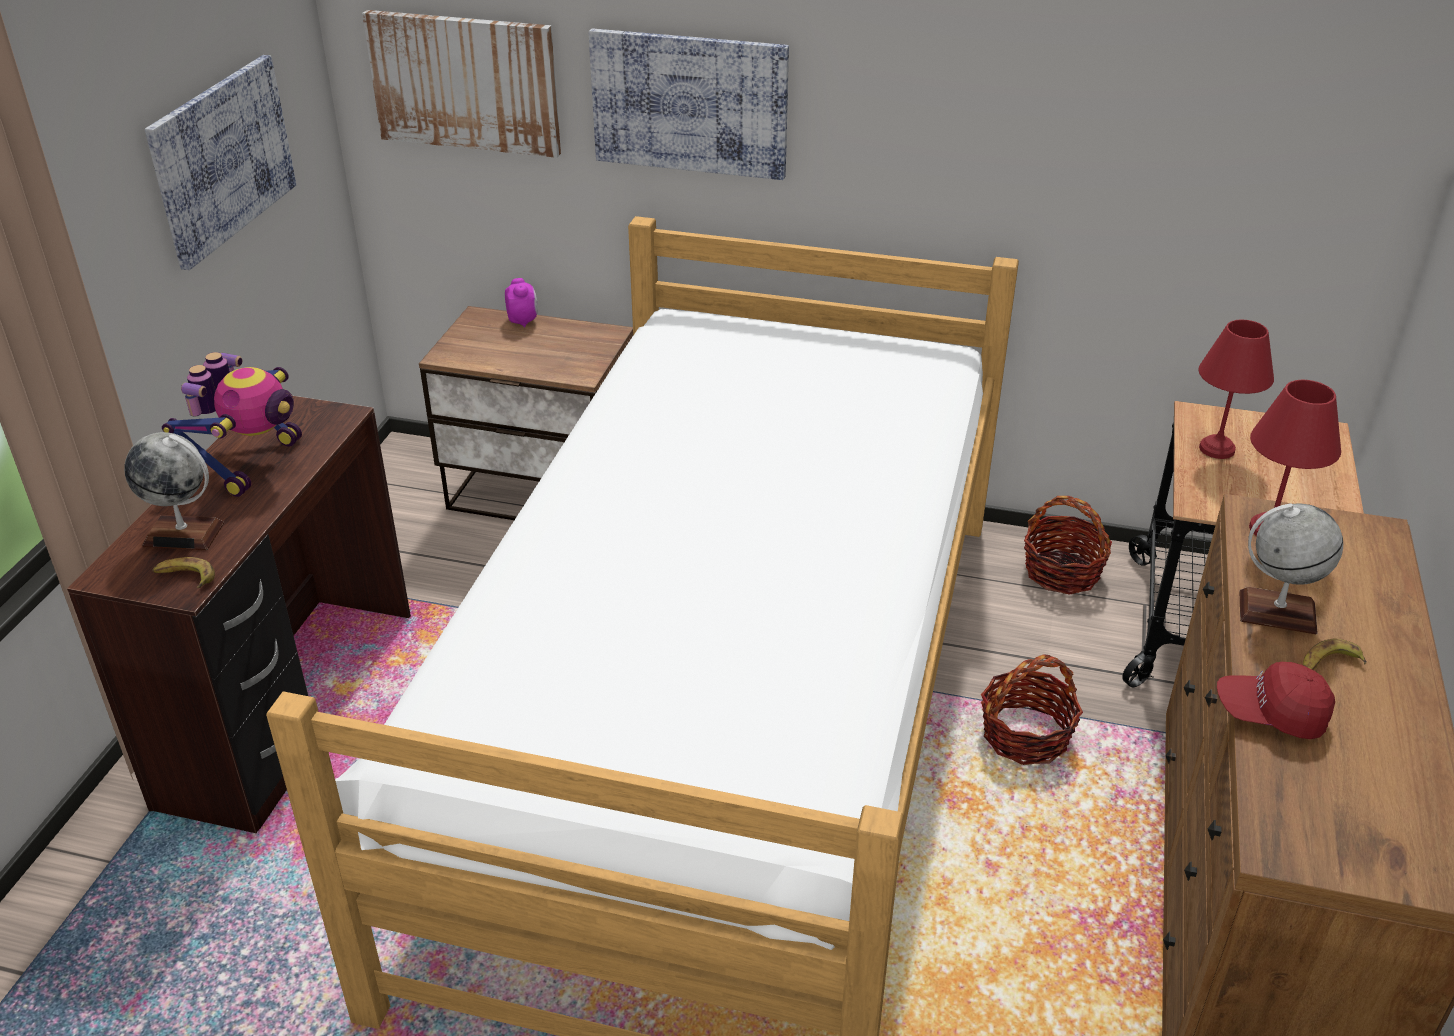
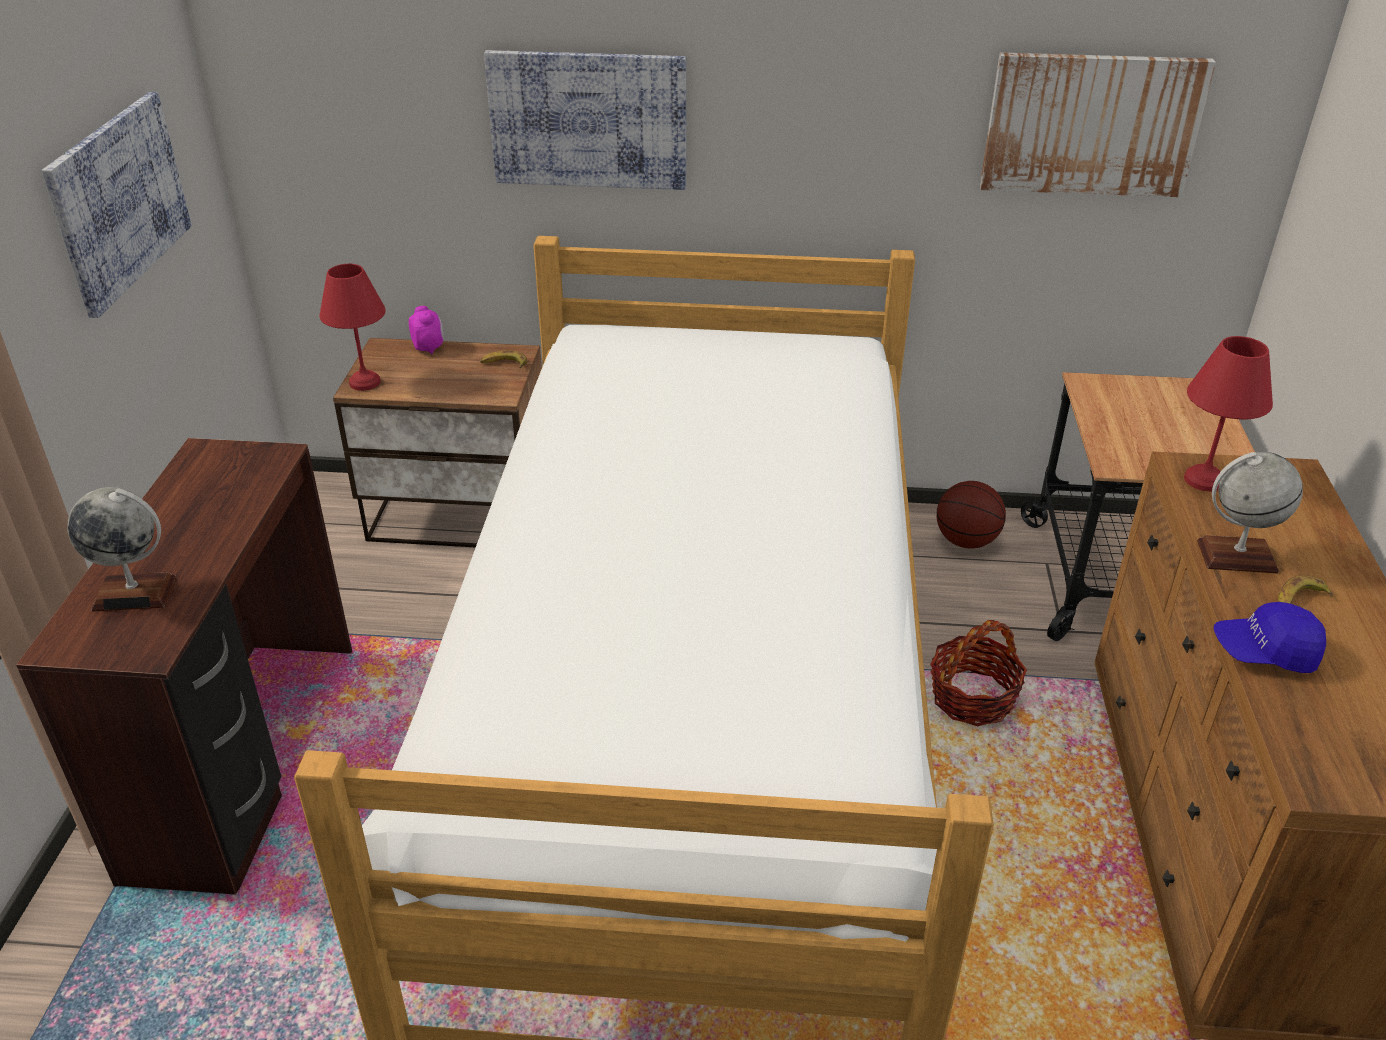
camera: 10 degrees left, 0 degrees up
(185, 577) = (147, 638): banana -> banana (504, 364)
(253, 463) = (193, 512): toy robot -> none
(465, 82) = (356, 112): picture -> picture (1091, 124)
(1062, 572) = (966, 541): basket -> basketball
(1218, 449) = (1115, 412): red table lamp -> red table lamp (366, 382)
(1270, 713) = (1264, 653): red cap -> blue cap

